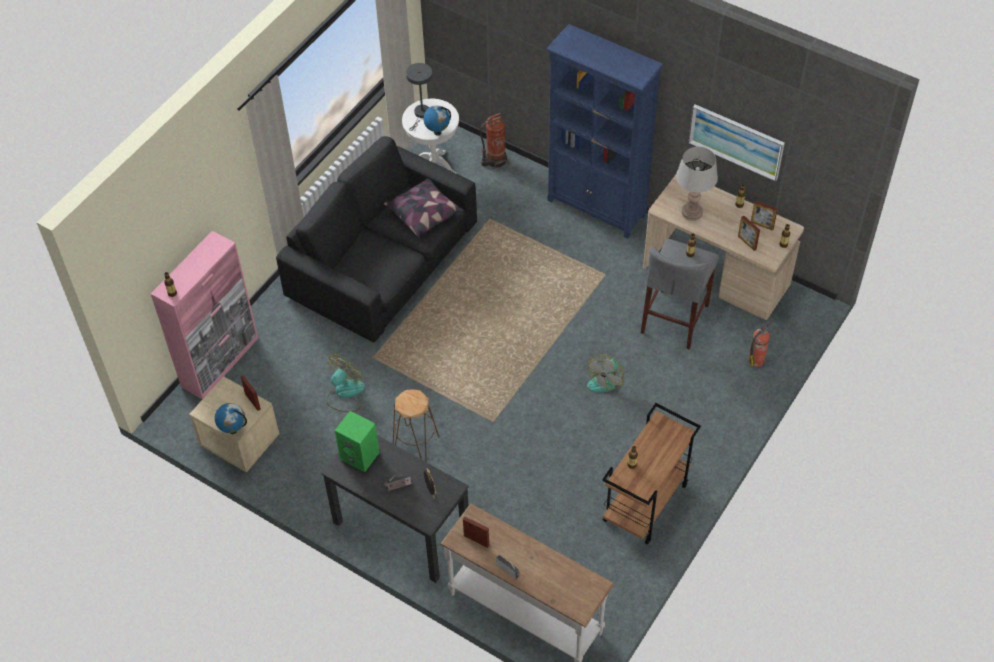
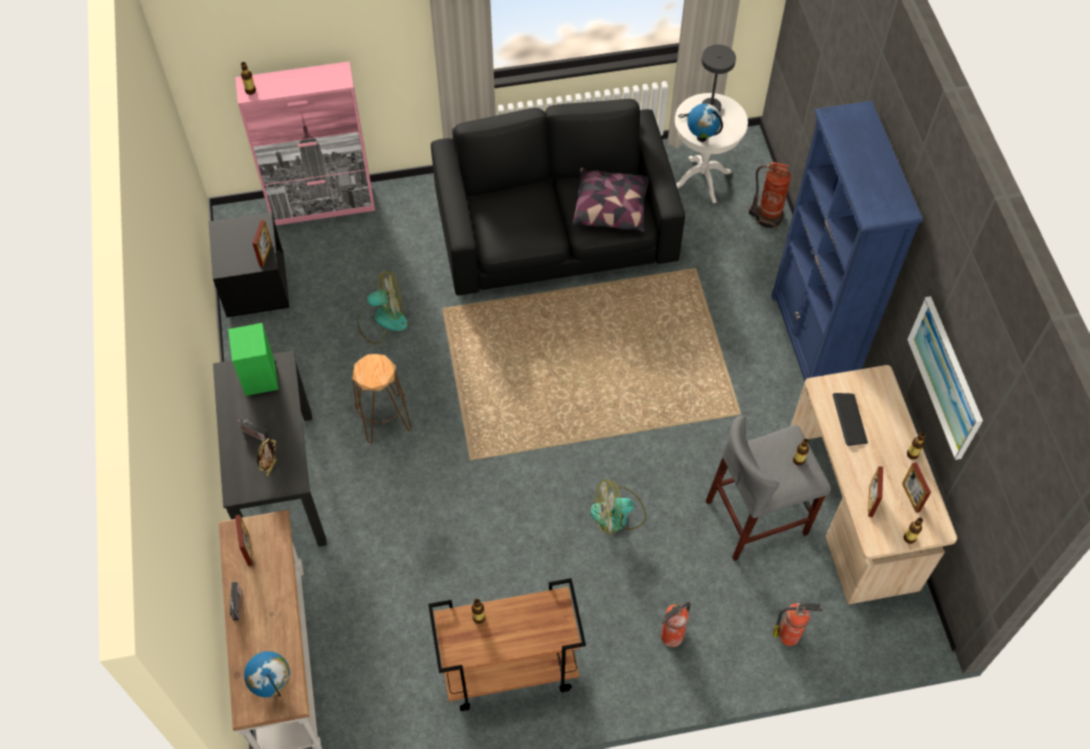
camera: 45 degrees right, 5 degrees up
(233, 430) = (222, 265): globe -> globe (273, 684)
(239, 441) = (256, 286): beige nightstand -> black nightstand
(692, 213) = (849, 419): grey table lamp -> keyboard
(703, 413) = (671, 637): none -> fire extinguisher

